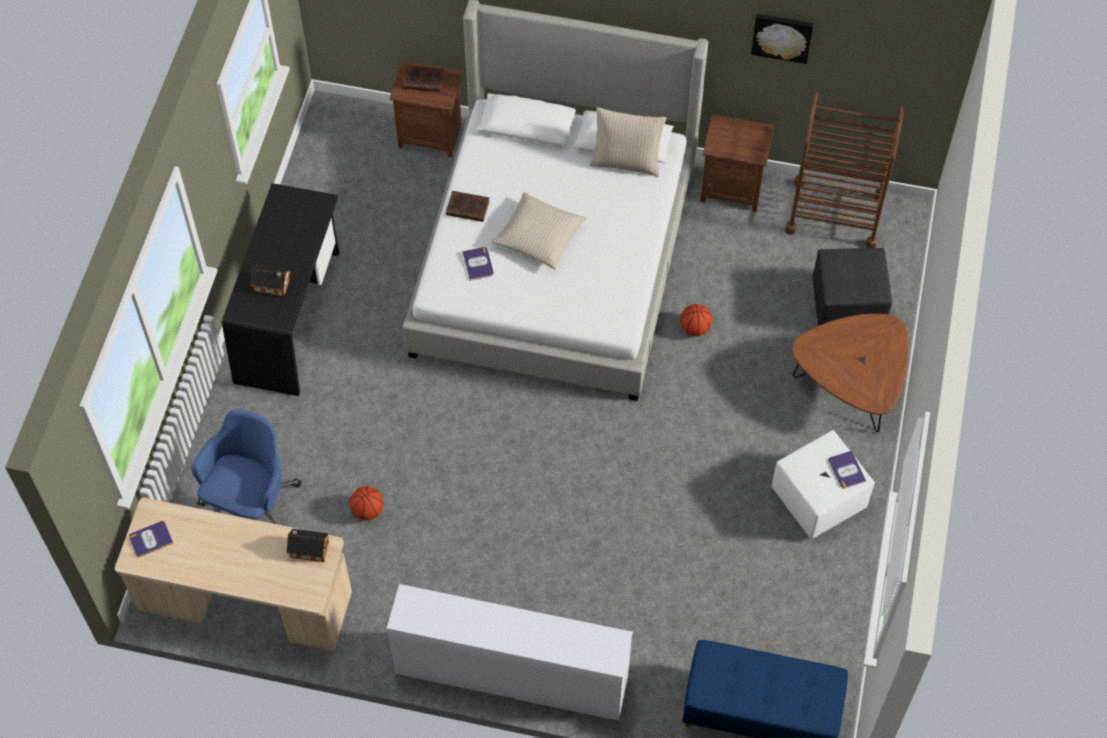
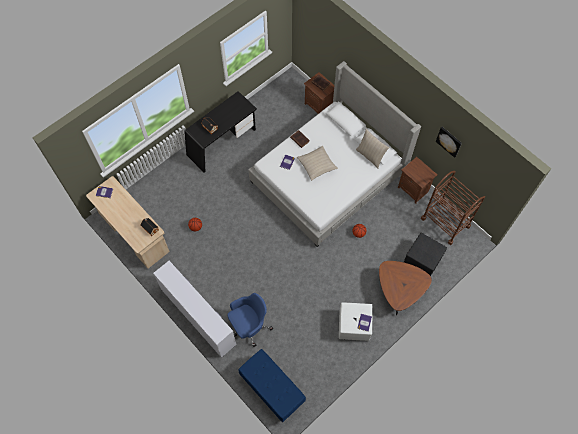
camera: 35 degrees right, 5 degrees up
(251, 505) = (160, 201): blue office chair -> blue office chair (249, 325)

